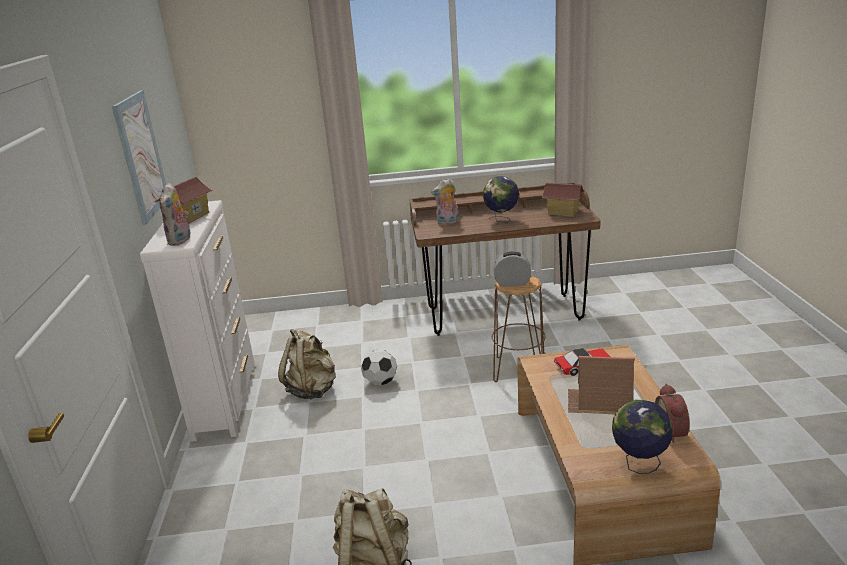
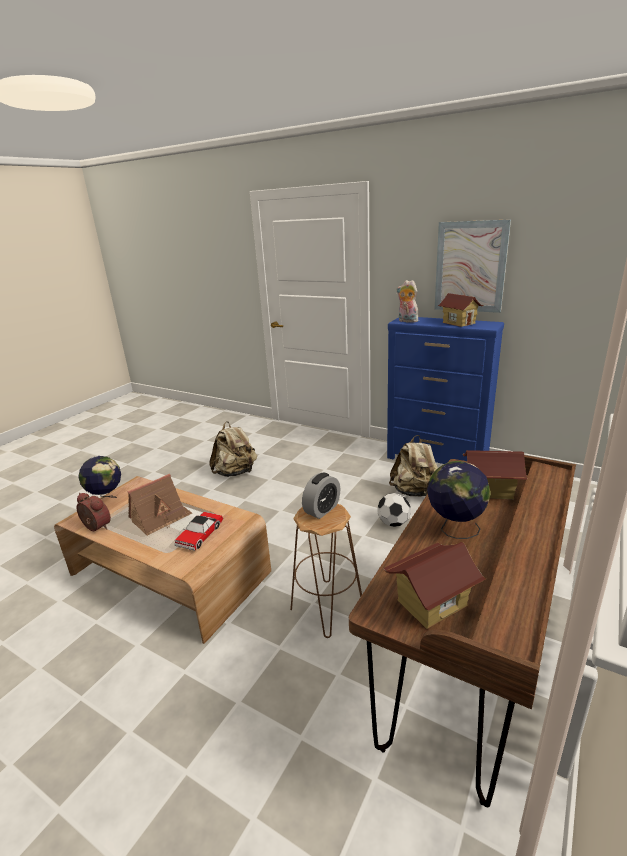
camera: 125 degrees right, 0 degrees up
(226, 399) = (437, 460): white dresser -> blue dresser
(447, 222) = (490, 490): plush toy -> toy house

